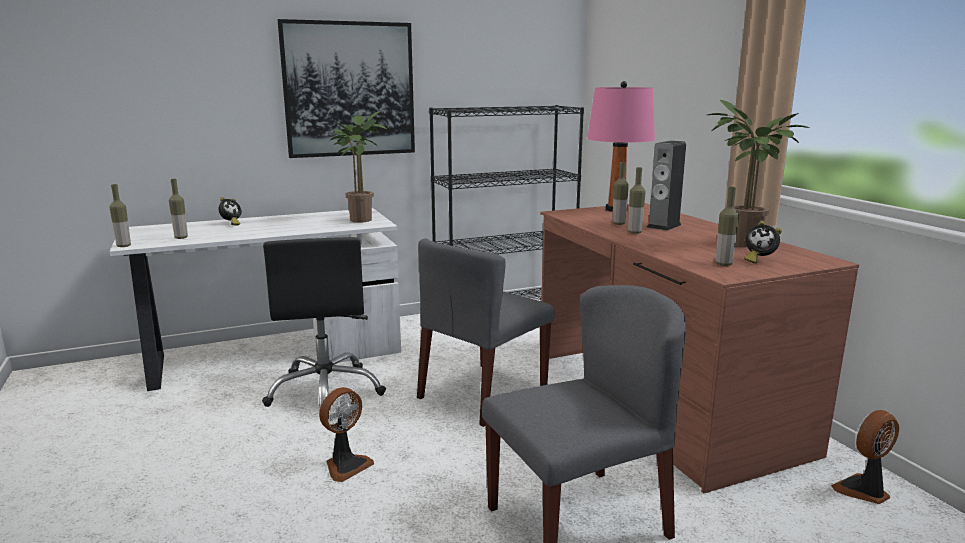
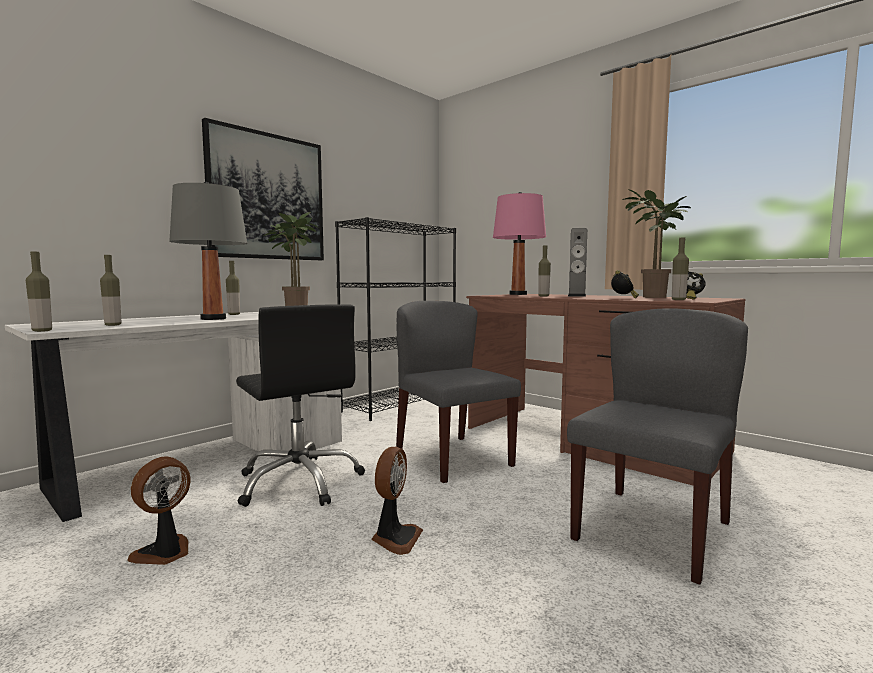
camera: 25 degrees left, 10 degrees down
(231, 224) = (156, 318): alarm clock -> alarm clock (623, 298)
(270, 229) = (213, 319): none -> grey table lamp
(482, 393) = (452, 457): grey chair -> grey chair turned 135 degrees clockwise
(634, 232) = (569, 297): bottle -> bottle (234, 314)
(863, 491) = (781, 466): fan -> fan (165, 553)

